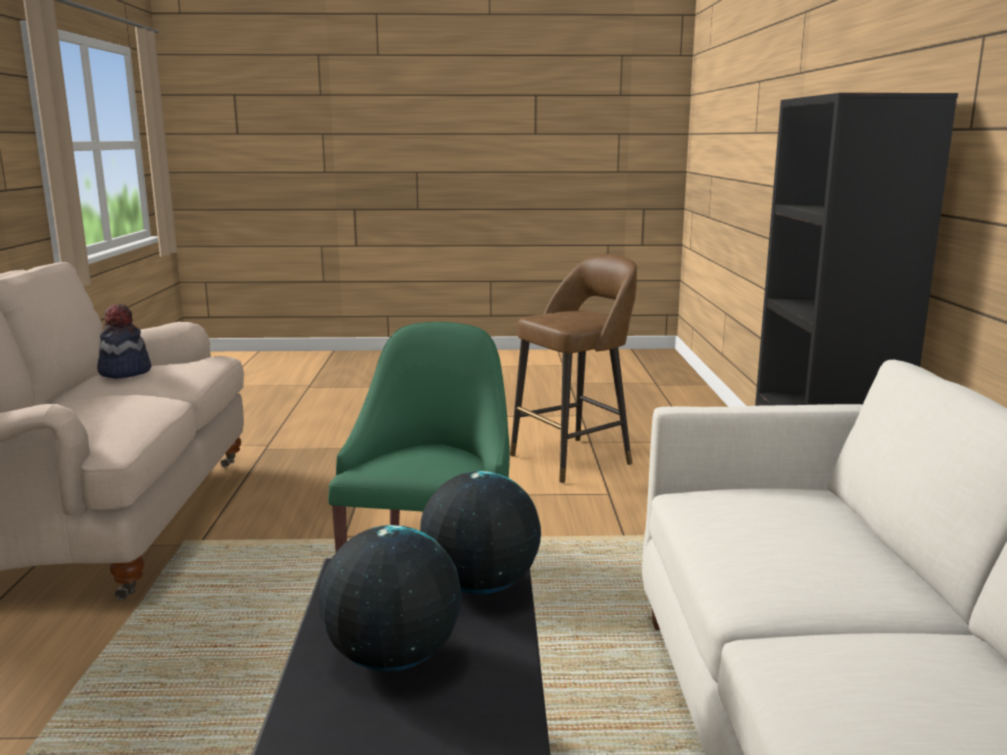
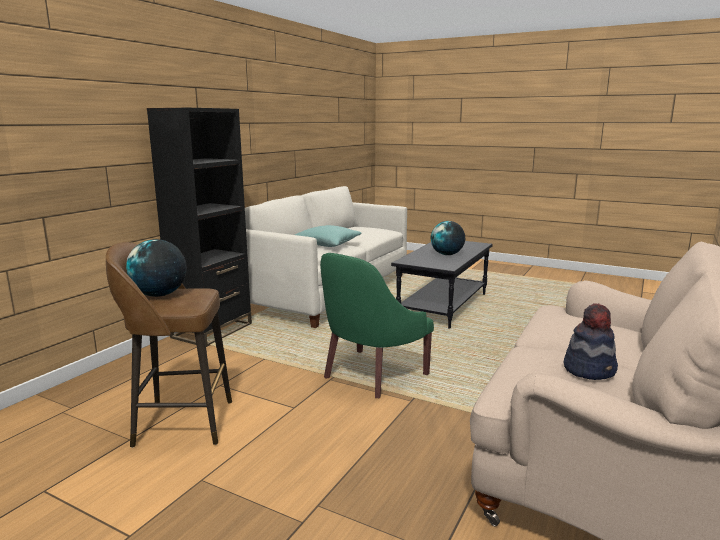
camera: 150 degrees left, 0 degrees up
(479, 586) = (413, 259): globe -> globe (159, 295)
(804, 559) = (327, 245): none -> turquoise pillow

